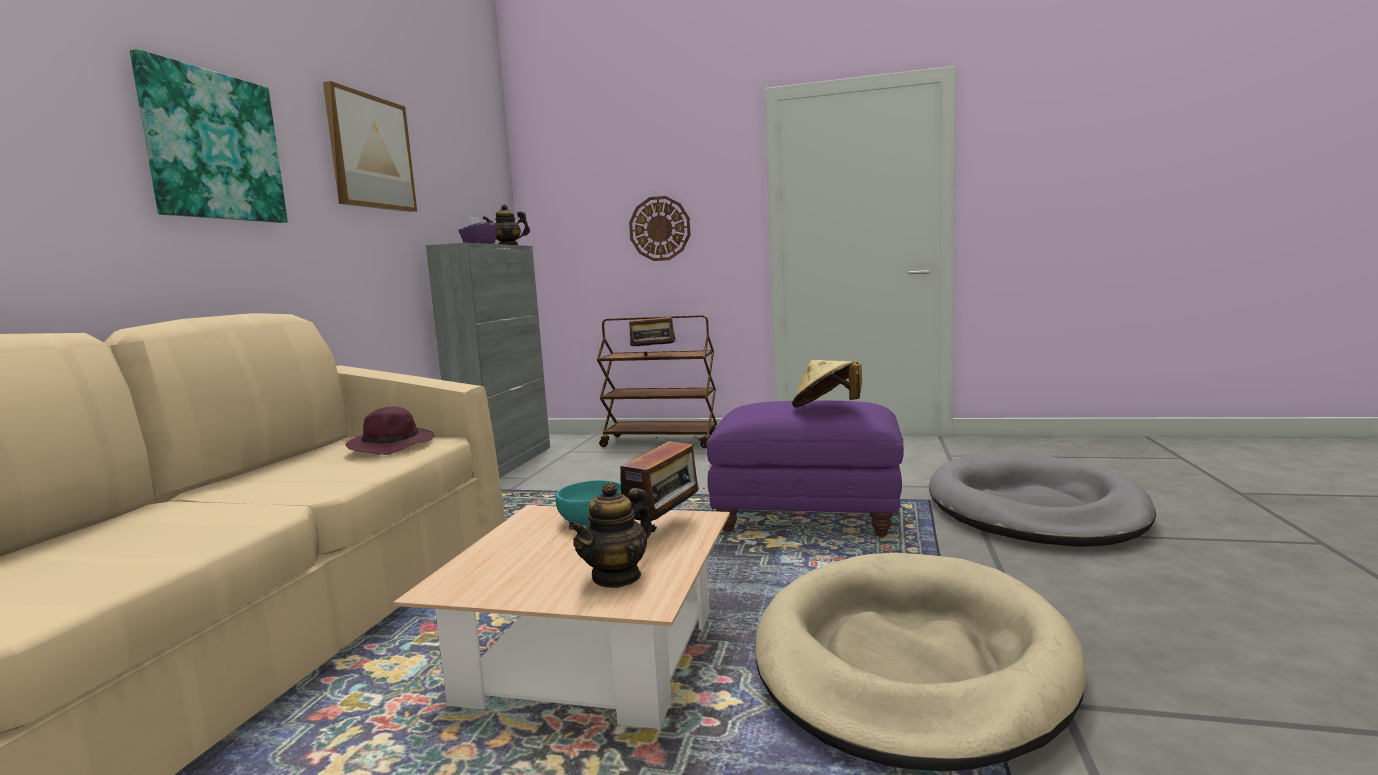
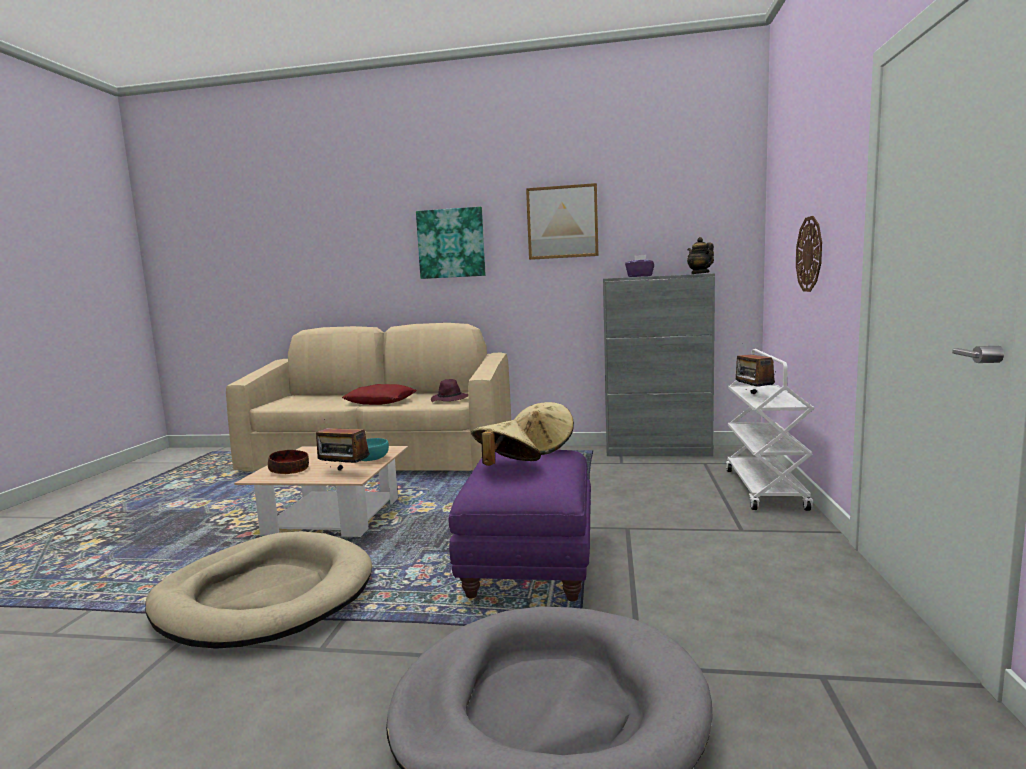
camera: 85 degrees right, 0 degrees up
(278, 491) = (380, 401): none -> red pillow
(617, 577) = (289, 470): teapot -> bowl
(661, 441) = (765, 489): brown cart -> white cart
(755, 403) = (542, 447): none -> beige hat

